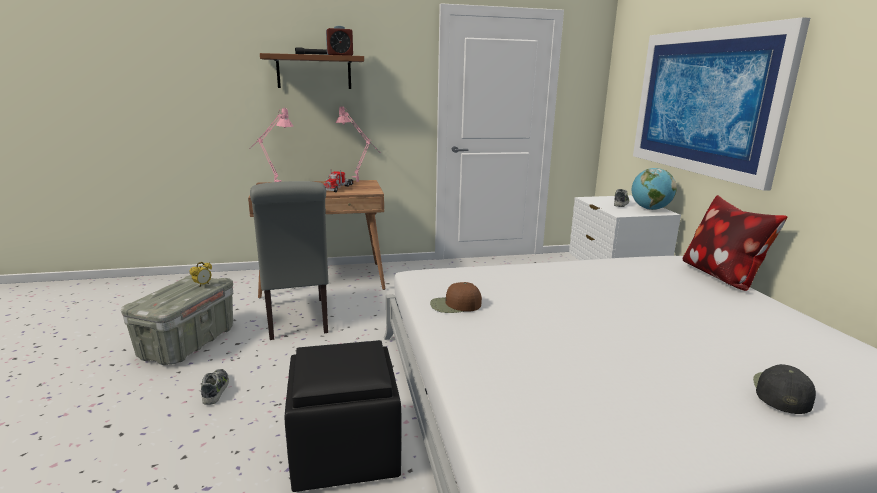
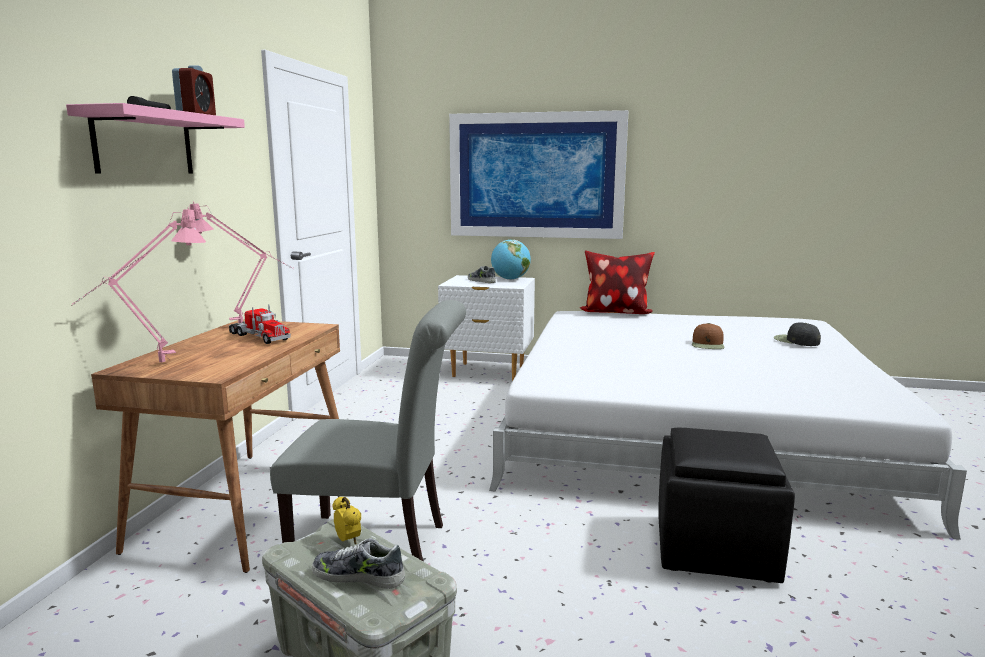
camera: 65 degrees left, 5 degrees down
(216, 390) = (547, 633): shoe -> shoe (359, 576)
(314, 72) = (144, 143): brown shelf -> pink shelf
(455, 305) = (628, 383): brown cap -> brown cap (708, 344)

